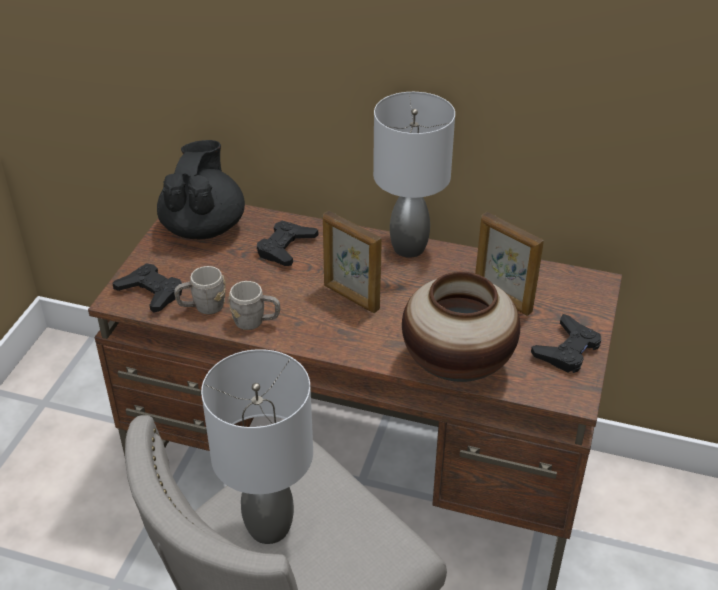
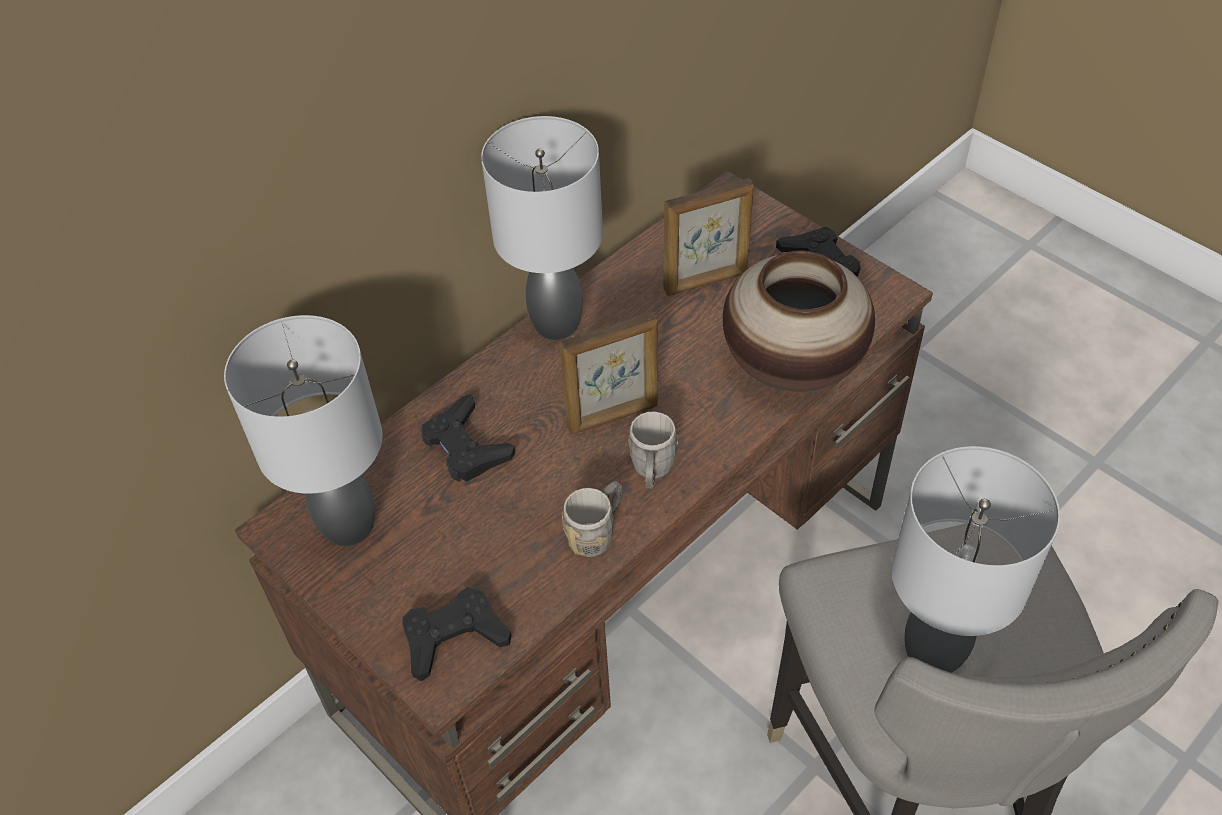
camera: 60 degrees left, 10 degrees up
(202, 307) = (528, 583): grey mug -> grey mug (652, 472)
(204, 227) = (348, 524): black teapot -> grey table lamp

